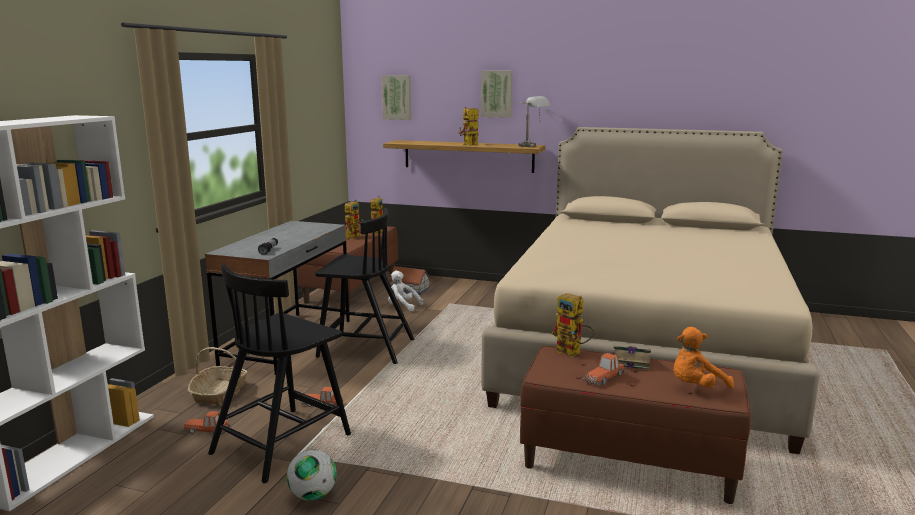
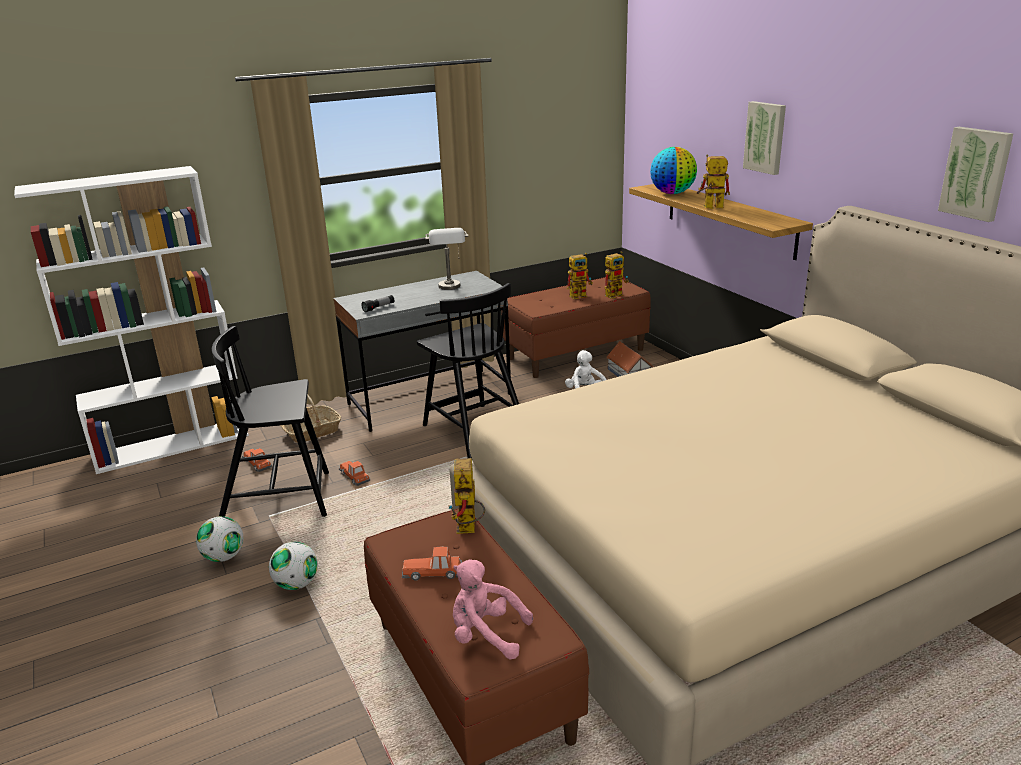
camera: 45 degrees right, 10 degrees up
(397, 97) = (668, 126): picture -> picture (976, 173)
(414, 479) = (296, 584): none -> football
(422, 143) = (672, 193): none -> globe
(532, 146) = (784, 223): grey table lamp -> grey table lamp (450, 288)
(630, 361) = (496, 568): book -> none
(696, 387) = (486, 635): orange plush toy -> pink plush toy

